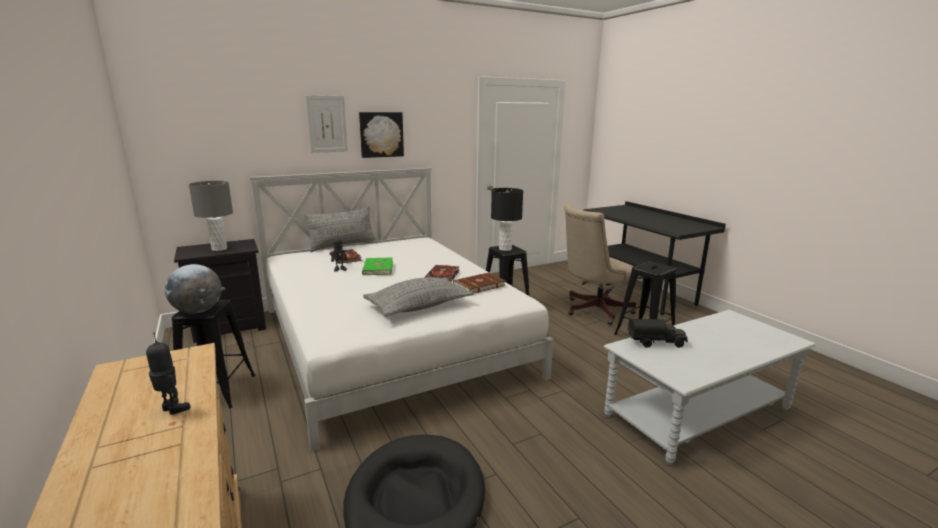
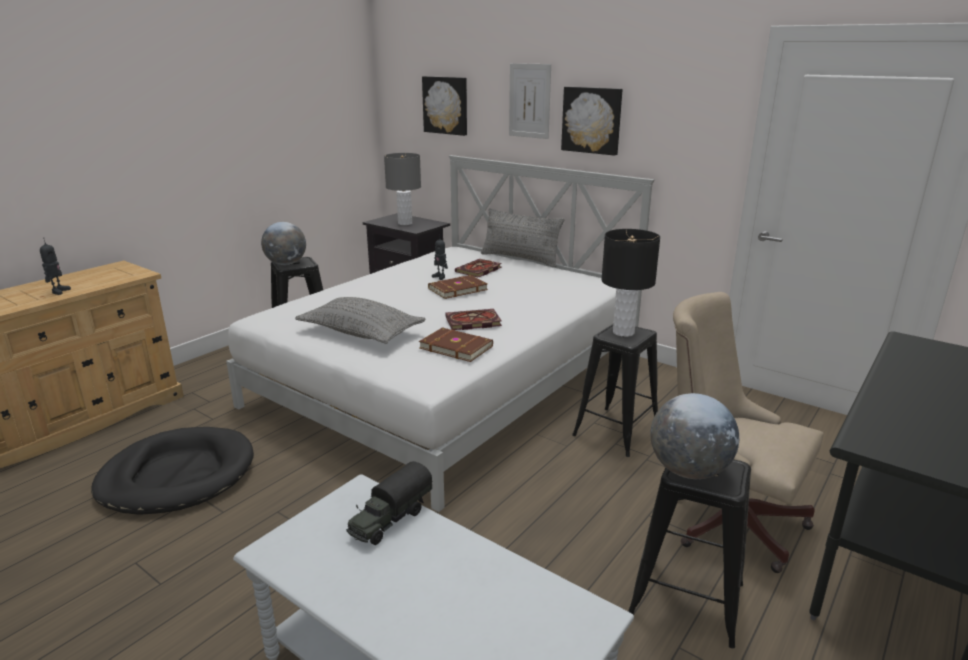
camera: 65 degrees right, 5 degrees up
(234, 133) = (446, 105): none -> picture
(377, 268) = (457, 289): green book -> brown book
(653, 269) = (688, 471): none -> globe
(656, 343) = (390, 520): toy truck -> toy truck turned 60 degrees clockwise

